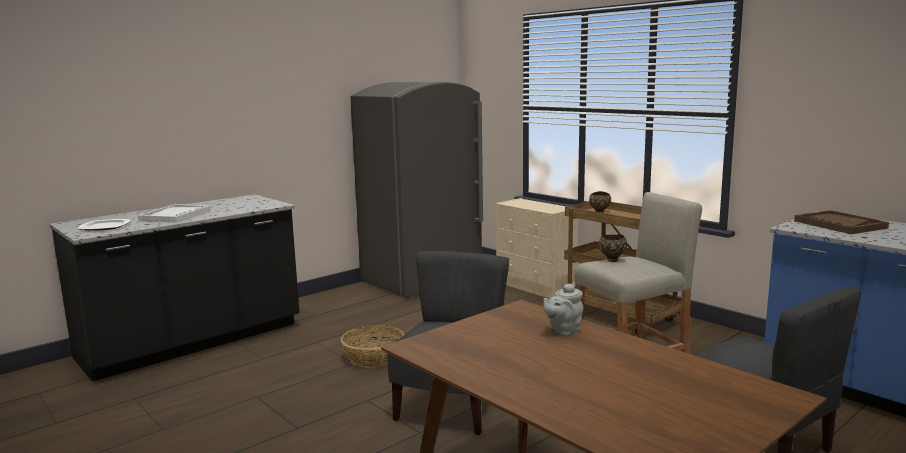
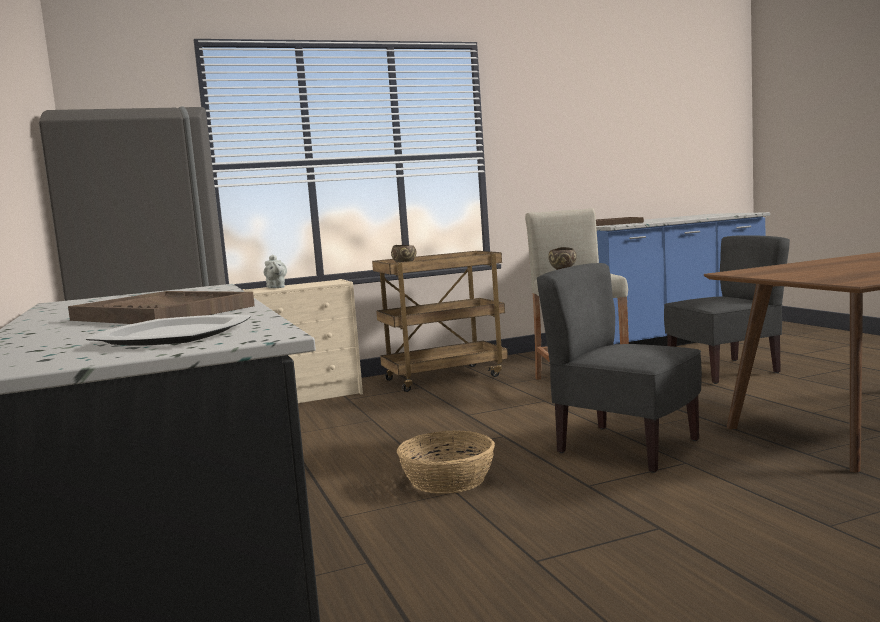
camera: 70 degrees left, 5 degrees down
(175, 215) = (163, 313): white tray -> brown tray
(563, 331) = (799, 266): grey teapot -> grey teapot (276, 287)

